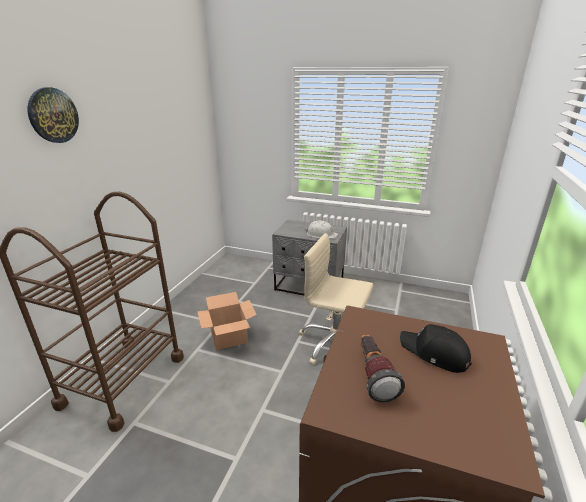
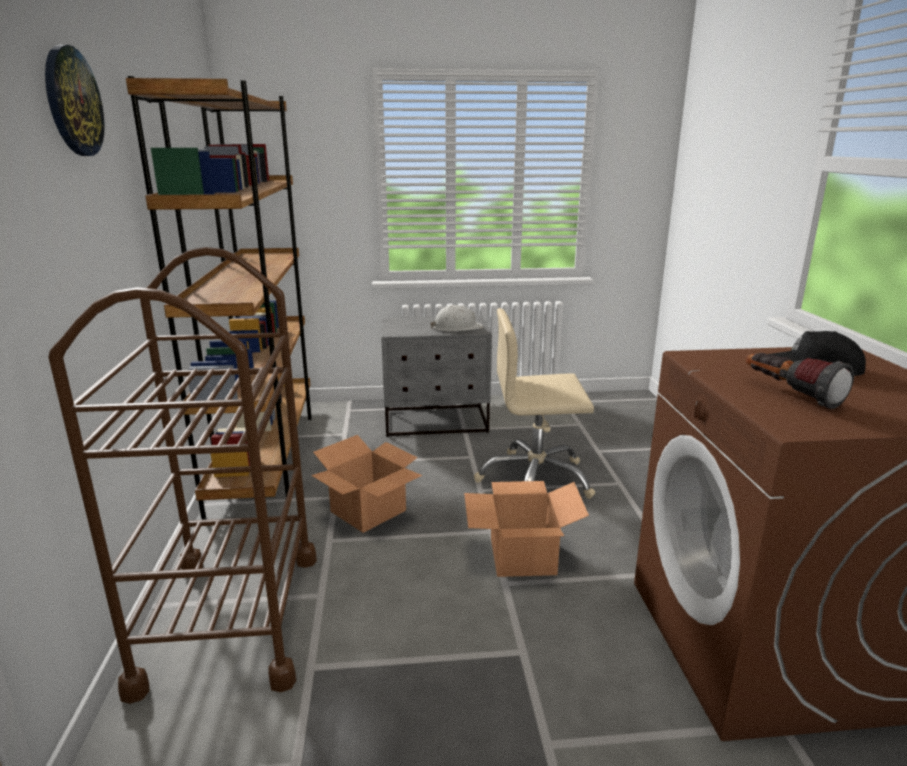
camera: 25 degrees left, 5 degrees down
(208, 286) = (266, 454): none -> brown bookcase
(286, 395) = (523, 557): none -> cardboard box

